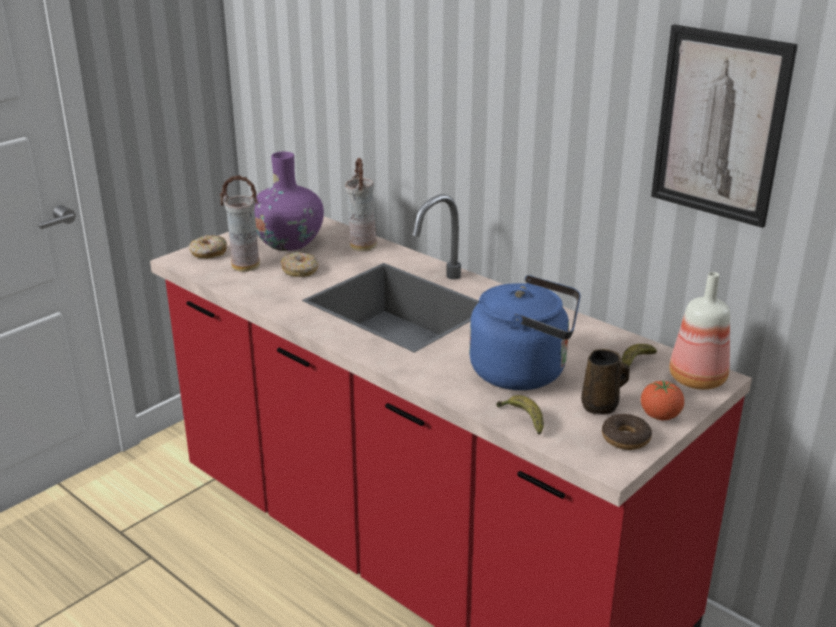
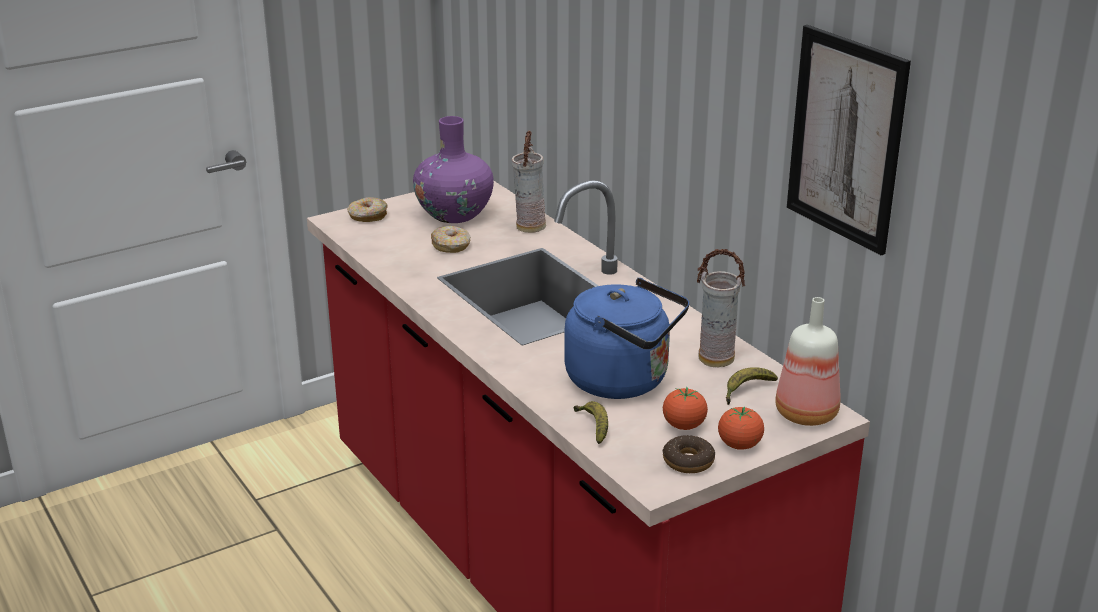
camera: 15 degrees right, 0 degrees up
(245, 266) = (397, 235): vase -> vase (715, 359)
(601, 406) = (684, 426): brown mug -> tomato

